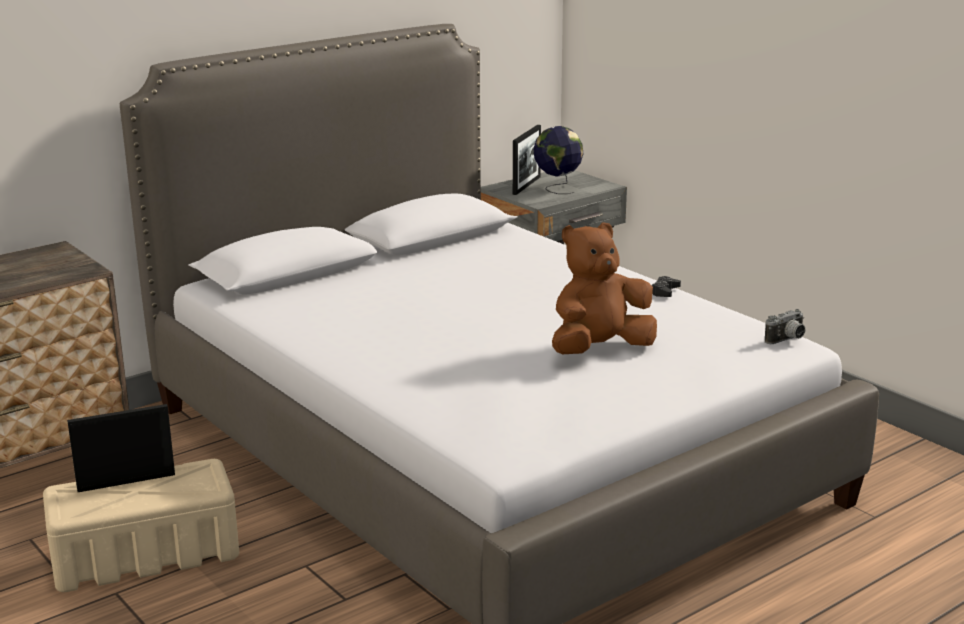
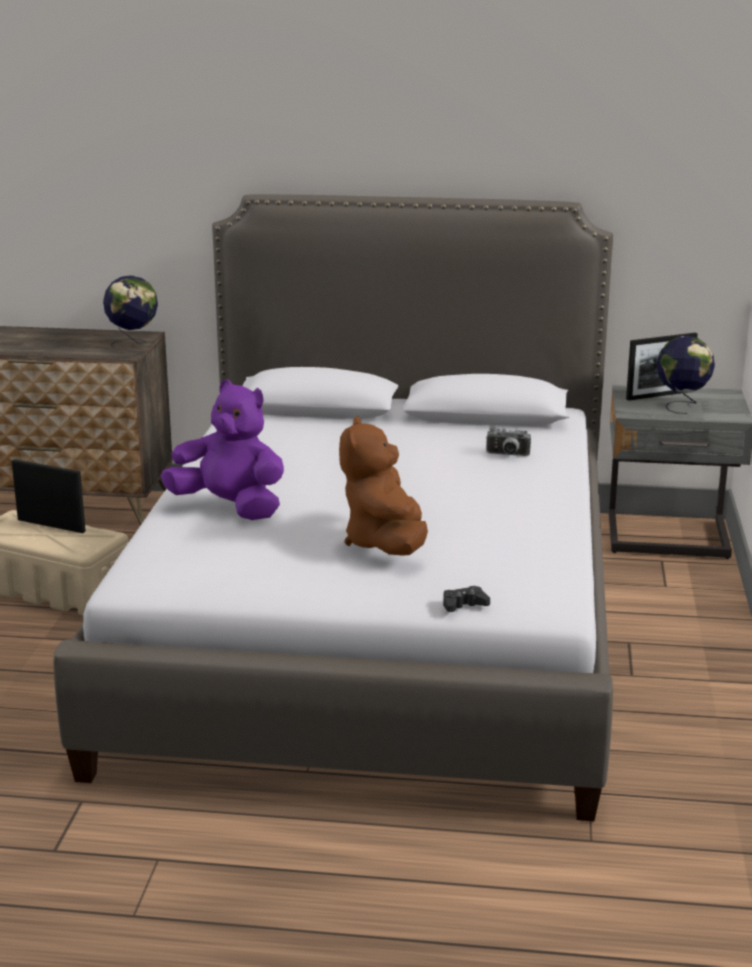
camera: 45 degrees right, 0 degrees up
(64, 259) = (133, 343): none -> globe
(427, 371) = (230, 508): none -> purple plush toy
(599, 349) = (385, 544): brown plush toy -> brown plush toy turned 105 degrees counterclockwise
(664, 291) = (558, 523): black game controller -> black game controller (464, 605)
(787, 340) = (557, 603): camera -> camera (507, 455)

